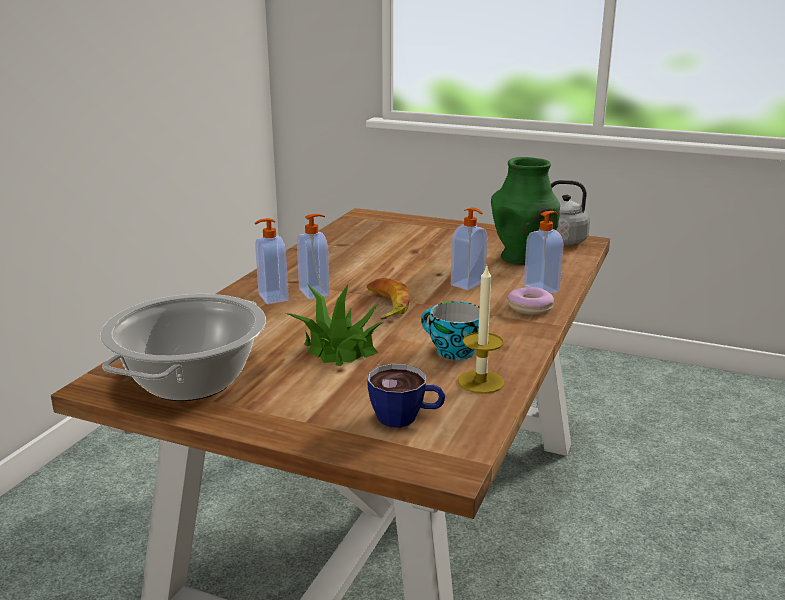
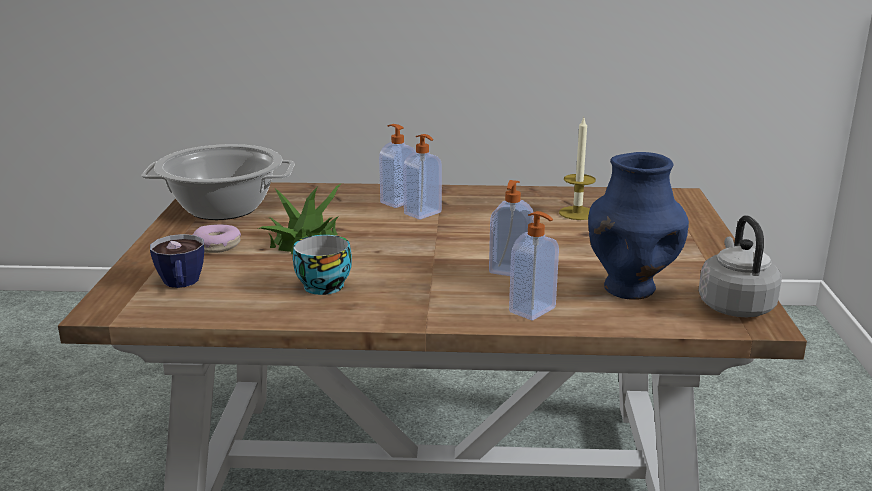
camera: 70 degrees right, 0 degrees up
(385, 305) = (415, 243): banana -> none
(481, 382) = (260, 305): candle -> candle (577, 213)
(521, 258) = (629, 289): green vase -> blue vase
(530, 308) = (465, 309): donut -> donut (217, 245)

